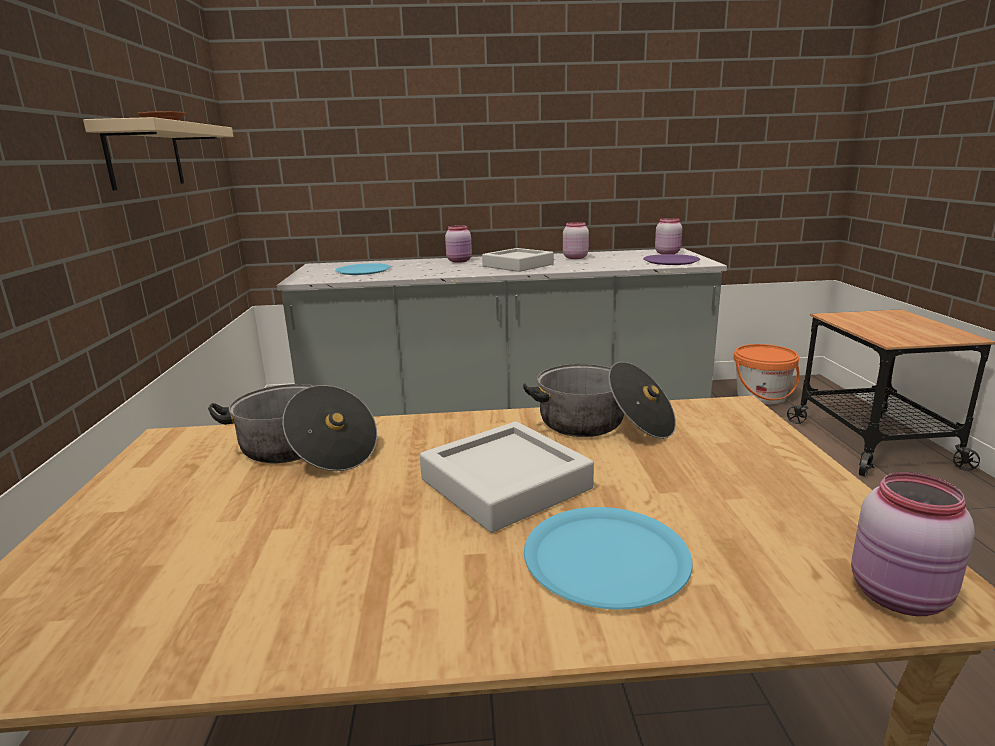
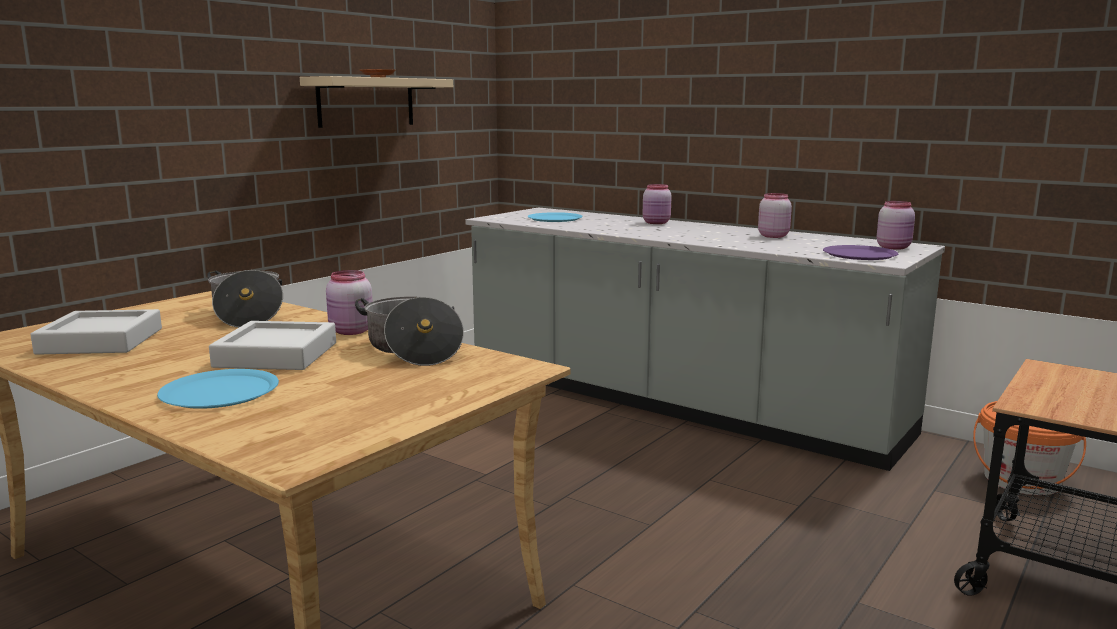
camera: 40 degrees right, 5 degrees down
(518, 265) = (689, 234): grey tray -> grey tray (101, 341)
(901, 597) = (271, 451): pink jar -> pink jar (350, 331)

